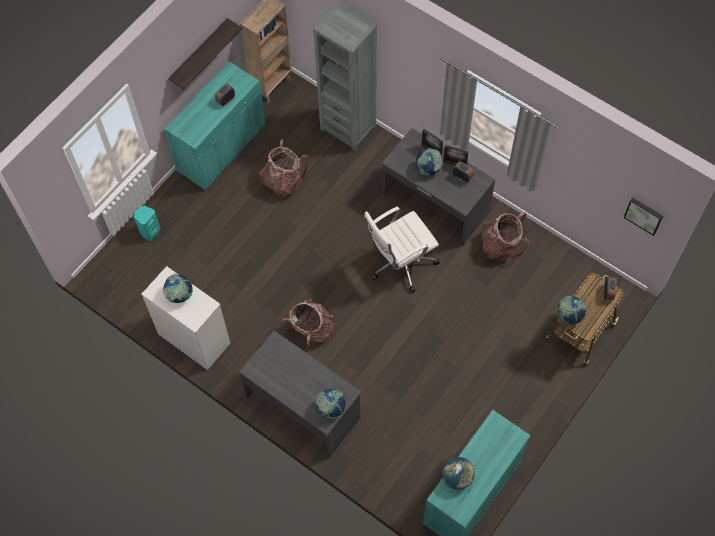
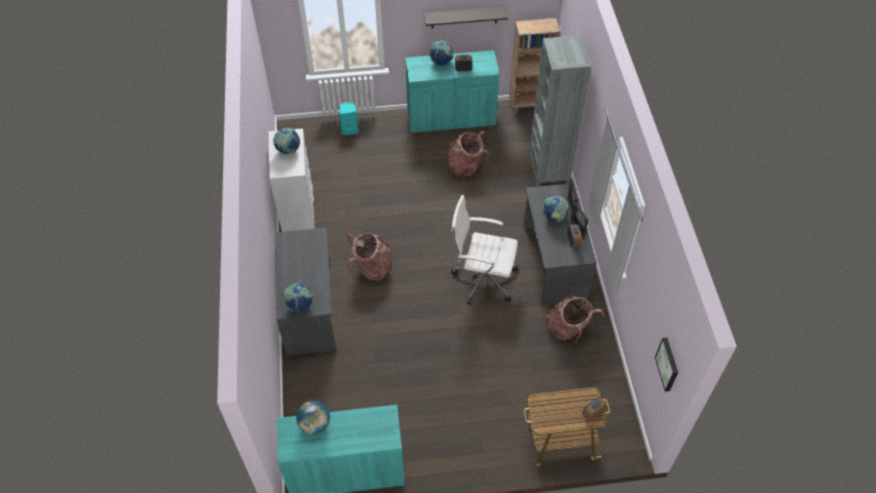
camera: 45 degrees right, 10 degrees down
(569, 316) = (541, 401): globe -> globe (441, 62)

